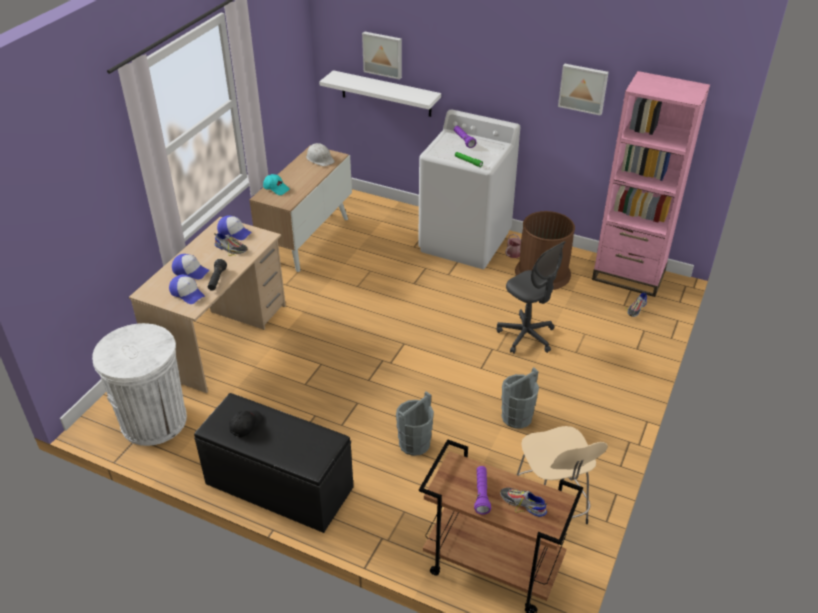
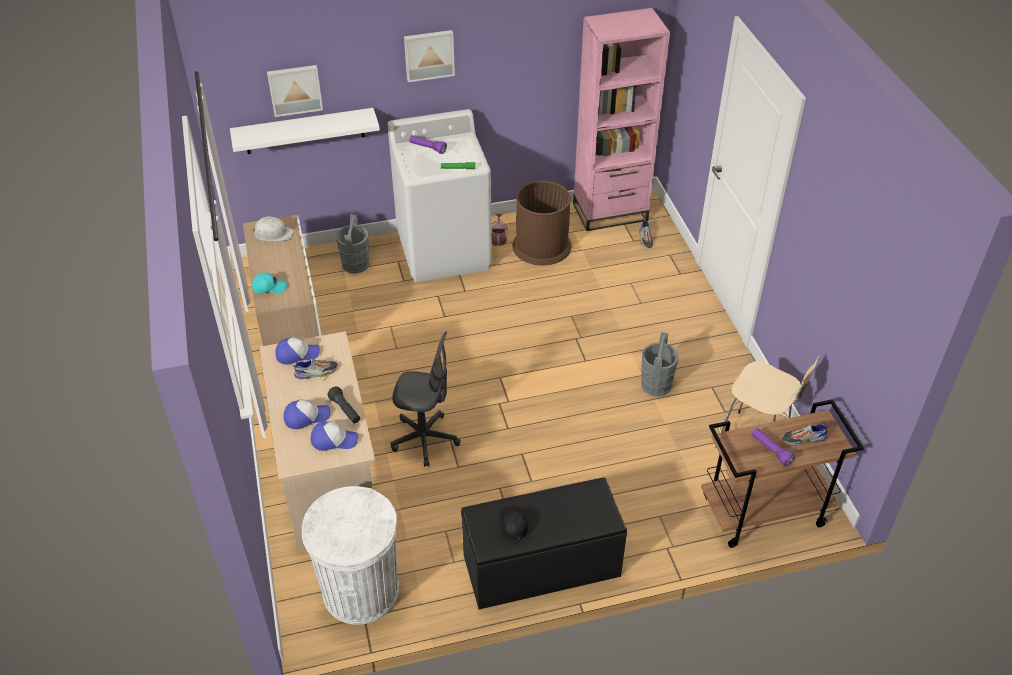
camera: 40 degrees left, 5 degrees up
(415, 443) = (605, 457): grey bucket -> grey bucket (355, 264)
(526, 336) = (590, 311): grey office chair -> grey office chair (425, 439)
(583, 88) = (530, 50): picture -> picture (429, 54)

